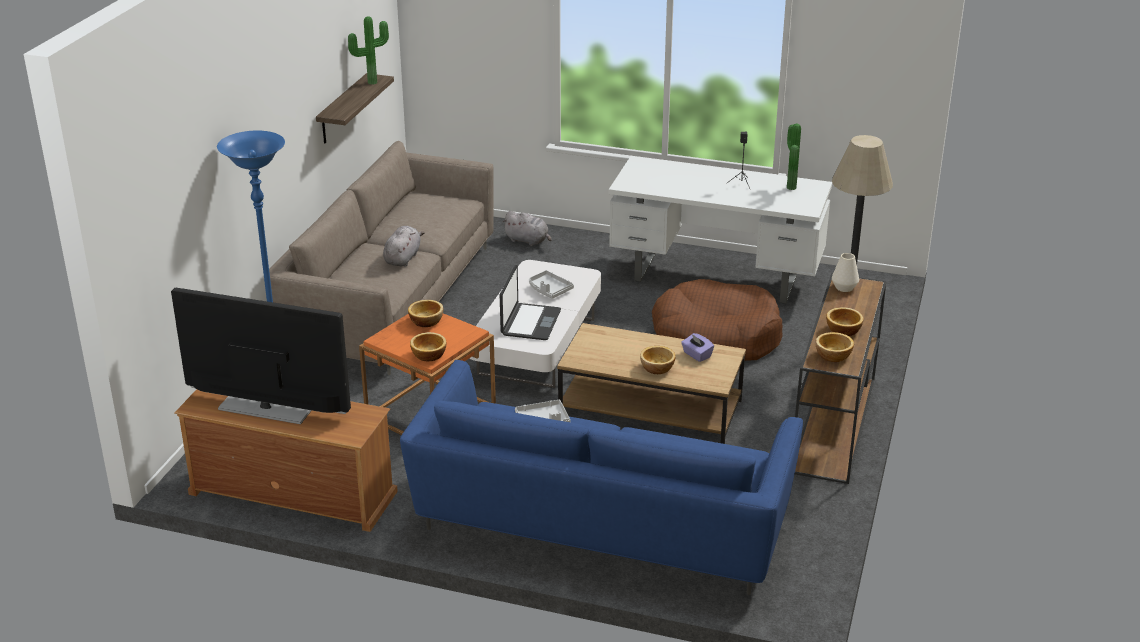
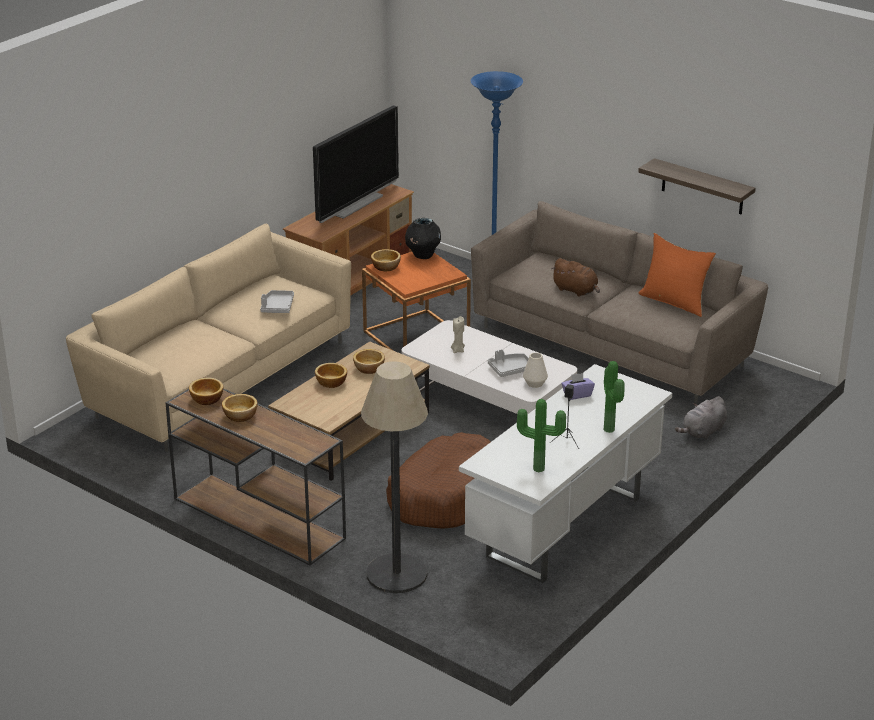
camera: 110 degrees right, 0 degrees up
(371, 82) = (729, 187): potted plant -> potted plant (611, 429)
(387, 338) = (422, 255): none -> black vase
(402, 210) = (675, 302): none -> orange pillow
(403, 258) = (576, 290): grey plush toy -> brown plush toy
(426, 321) = (438, 273): bowl -> bowl (369, 368)
(530, 323) = (457, 350): laptop -> beige candle
(600, 526) = (218, 378): blue sofa -> beige sofa
(696, 355) = (337, 405): purple tissue box -> purple tissue box (577, 394)
(844, 287) = (310, 438): white vase -> white vase (535, 383)

